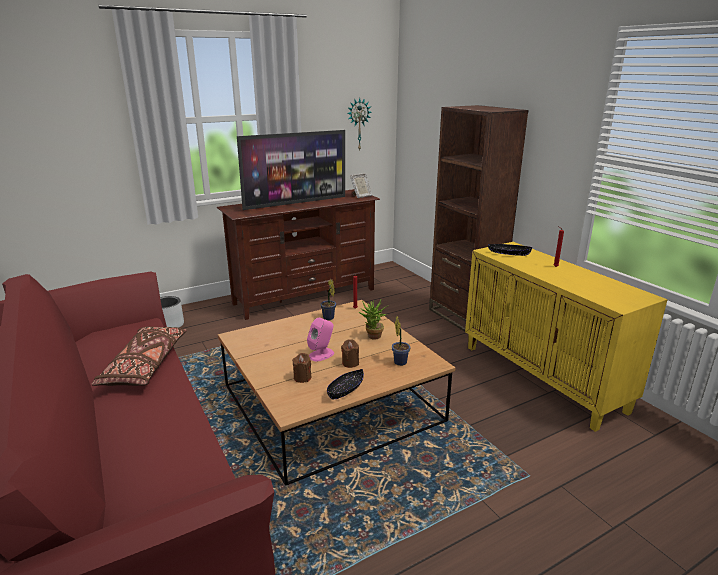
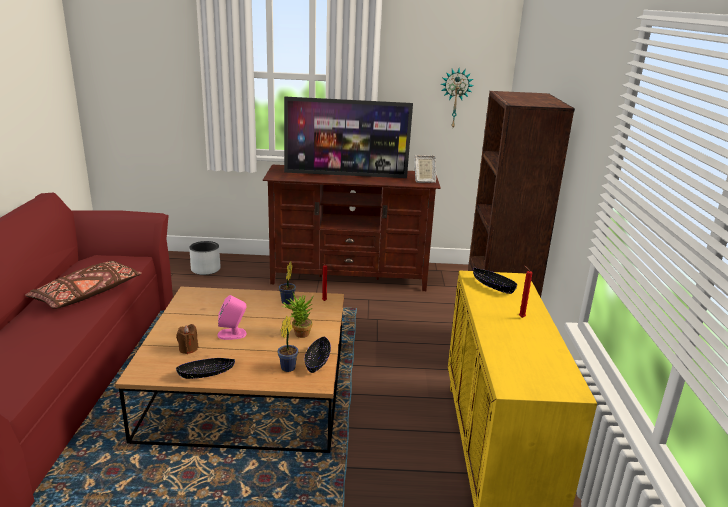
camera: 30 degrees right, 0 degrees up
(350, 363) = (244, 351): brown candle -> none
(413, 350) = (317, 361): none -> black bowl

